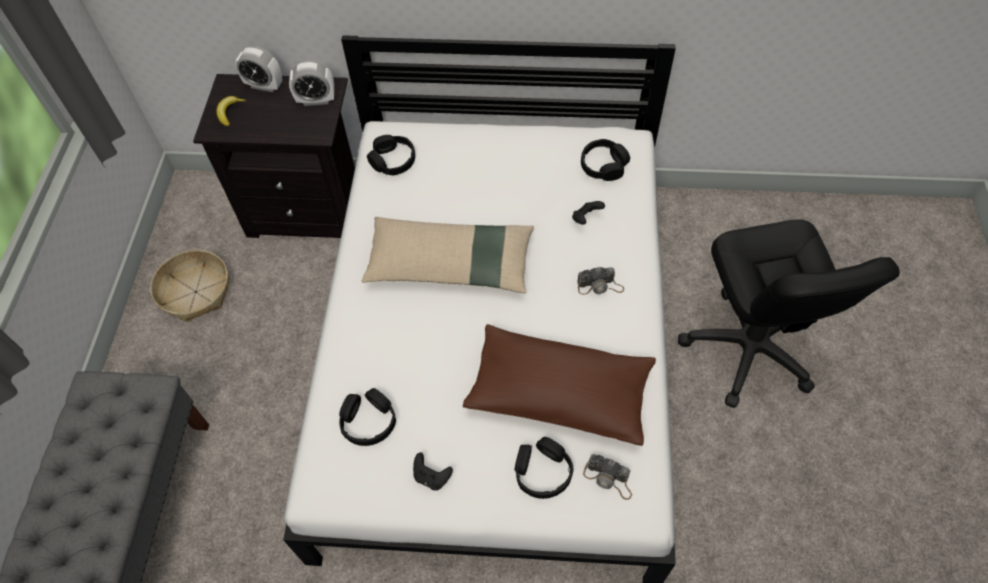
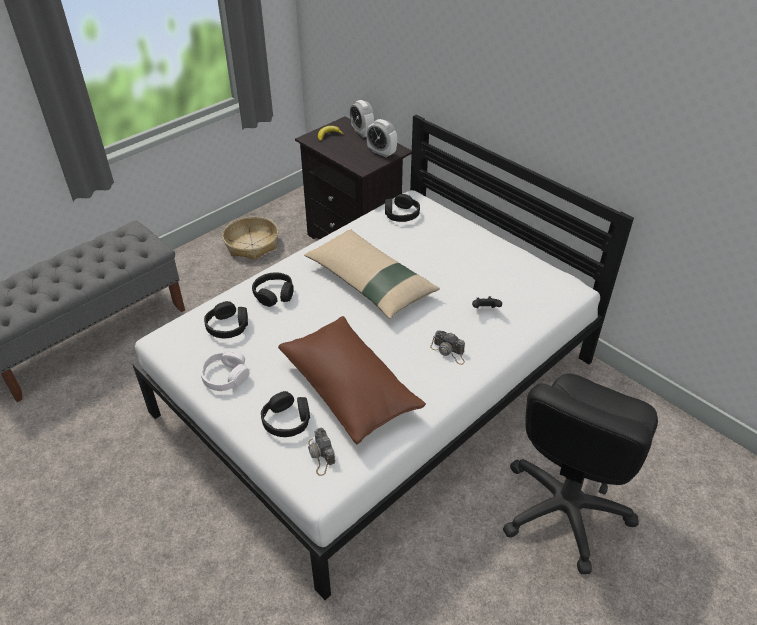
camera: 40 degrees right, 15 degrees down
(431, 477) = (225, 376): black game controller -> white headphones
(603, 165) = (535, 290): black headphones -> black headphones (274, 294)

